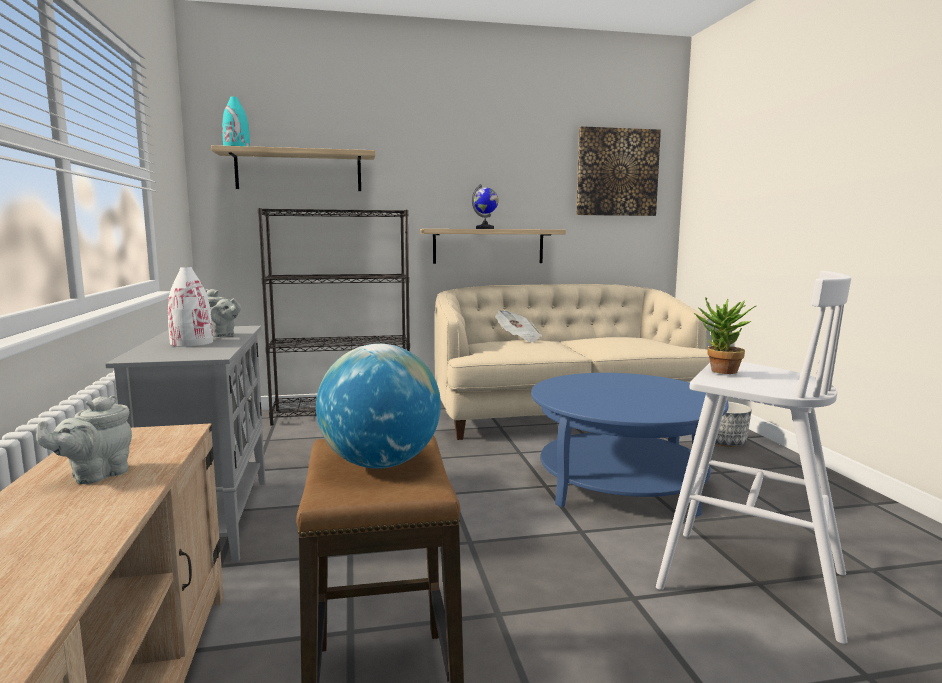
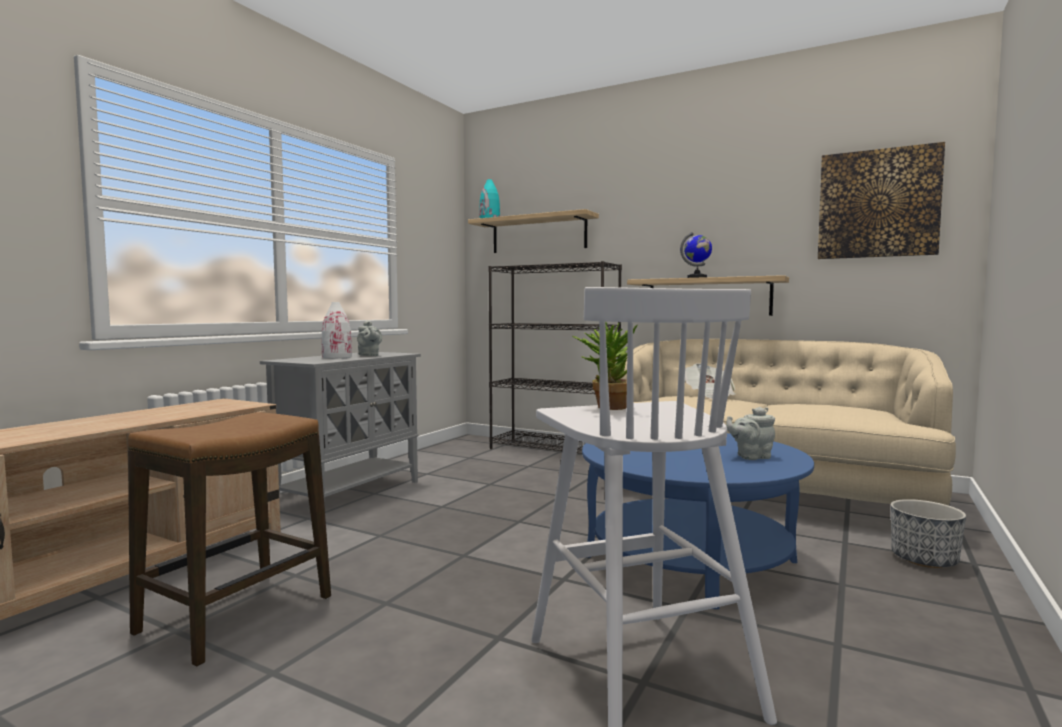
camera: 40 degrees right, 5 degrees down
(95, 475) = (160, 413): grey teapot -> grey teapot (751, 457)
(380, 464) = (232, 425): globe -> none

